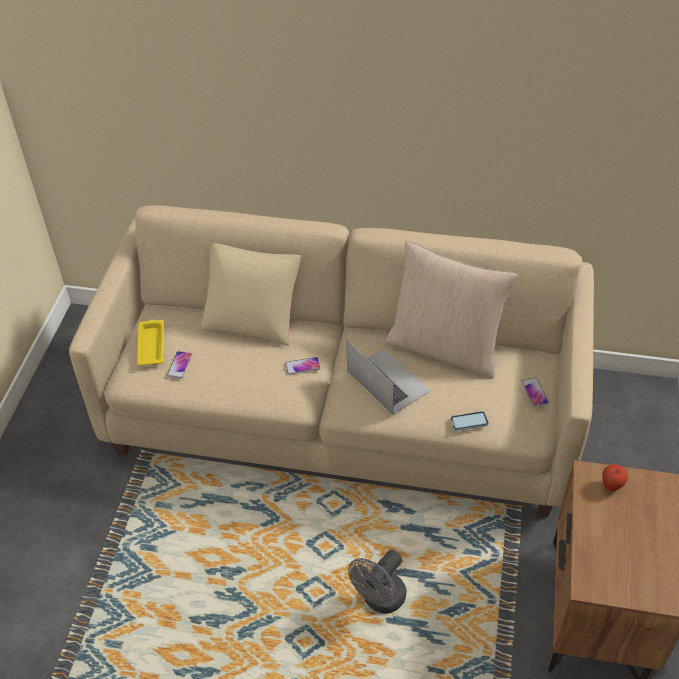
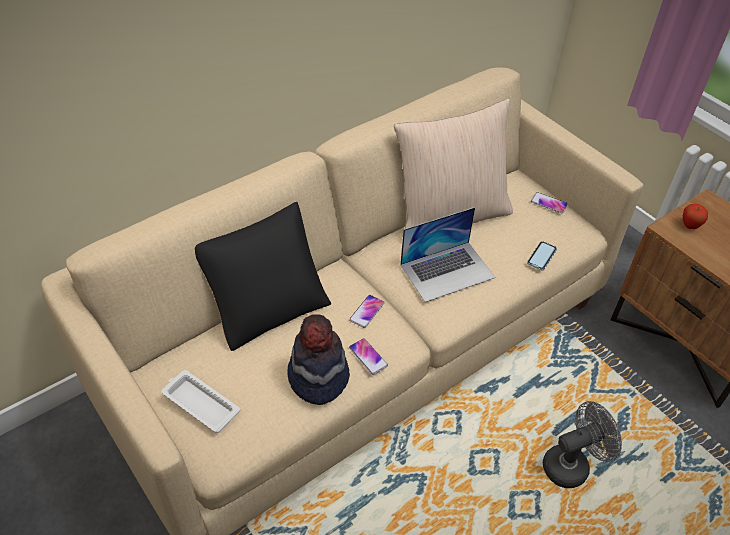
camera: 50 degrees left, 0 degrees up
(151, 345) = (200, 403): yellow tray -> white tray
(179, 365) = (256, 399): phone -> phone (368, 356)
(225, 380) = (318, 377): none -> hat
(253, 319) = (267, 305): beige pillow -> black pillow
(380, 600) = (571, 465): grey fan -> grey fan turned 105 degrees counterclockwise
(387, 380) = (447, 271): laptop -> laptop turned 150 degrees clockwise

